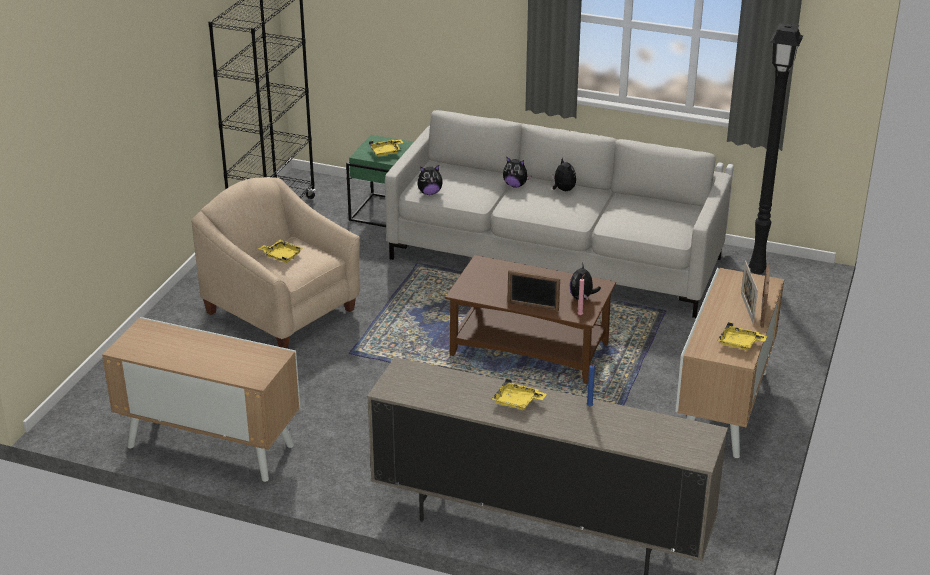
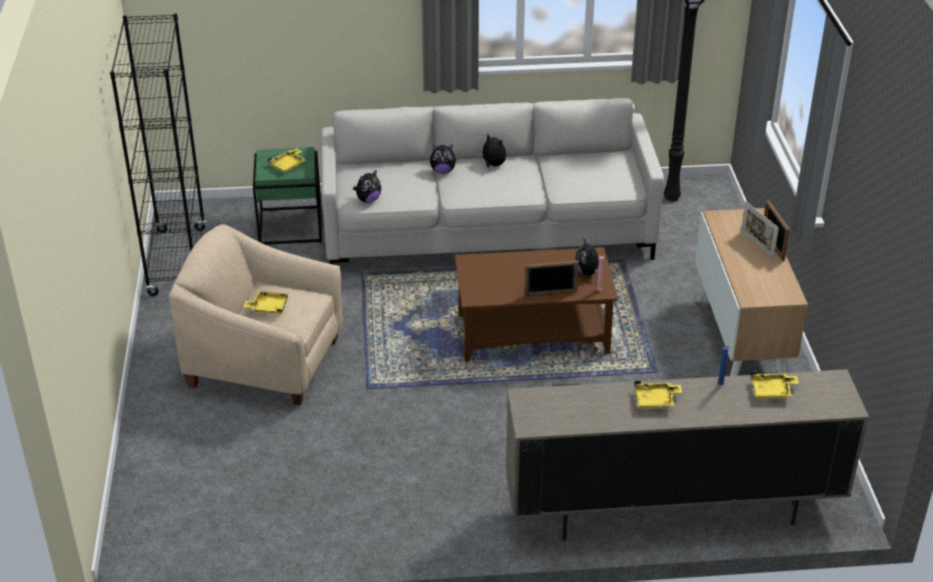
camera: 25 degrees left, 5 degrees up
(209, 446) = (302, 532): cabinet -> none
(739, 343) = (777, 282): yellow tray -> yellow tray (772, 391)

